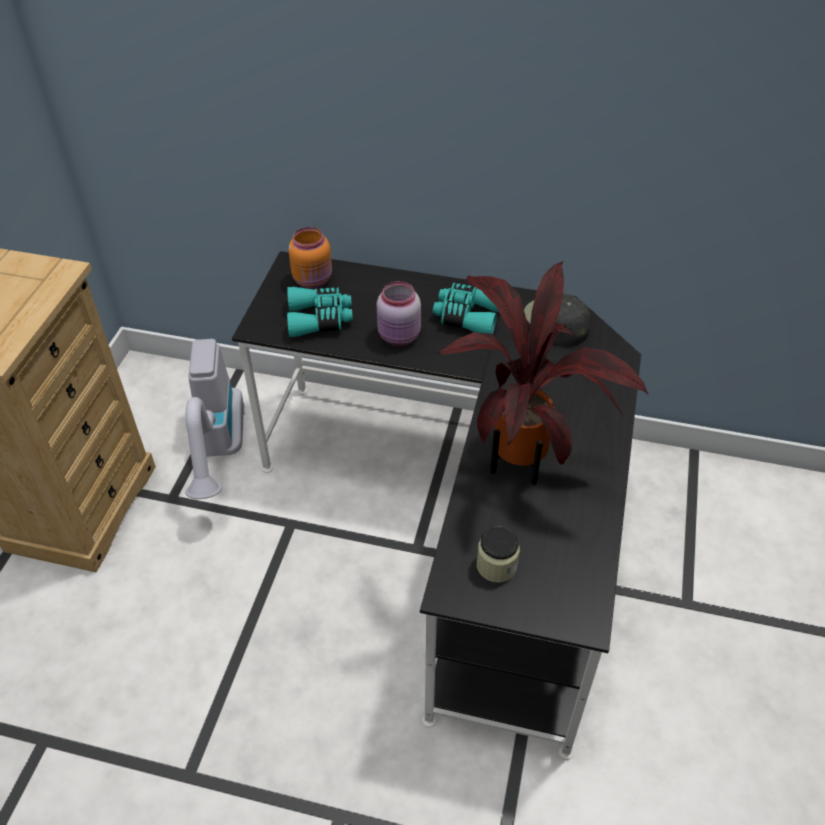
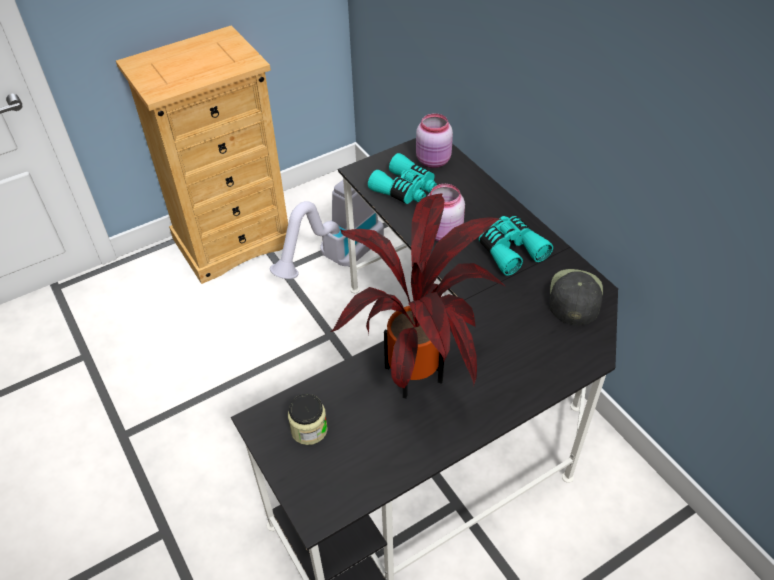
camera: 45 degrees right, 0 degrees up
(314, 280) = (434, 161): orange jar -> pink jar

